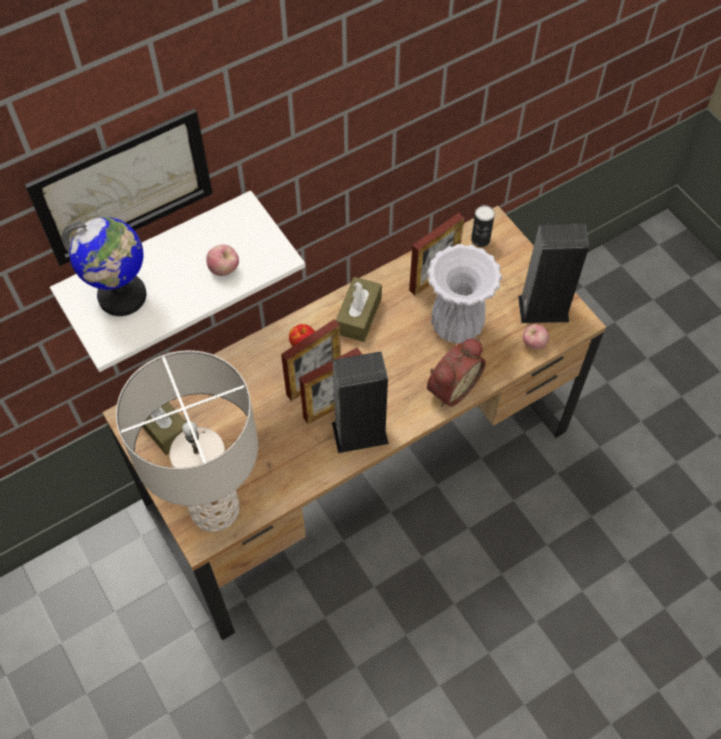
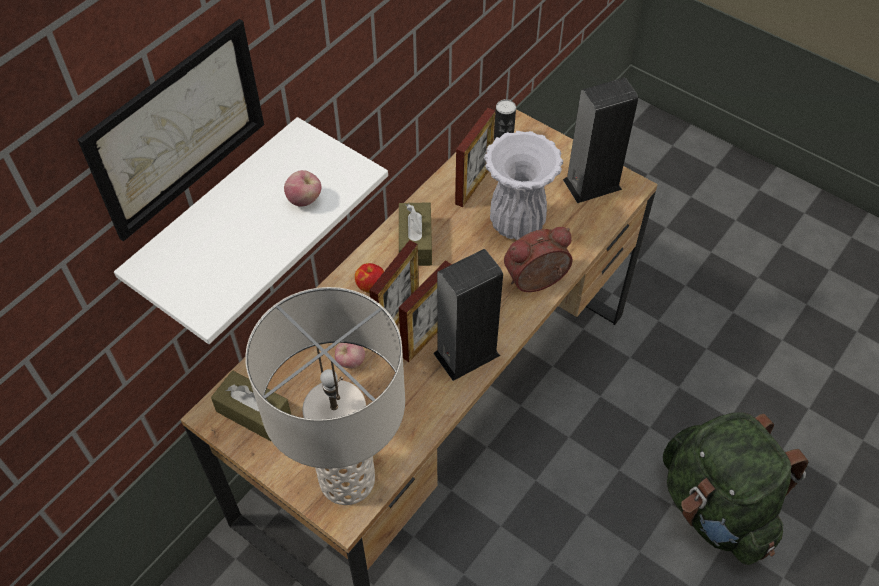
camera: 20 degrees left, 5 degrees down
(122, 296) = (203, 258): globe -> none
(451, 387) = (537, 282): alarm clock -> alarm clock turned 135 degrees counterclockwise
(534, 343) = (598, 218): apple -> apple (350, 362)
(576, 639) = (716, 507): none -> green backpack

